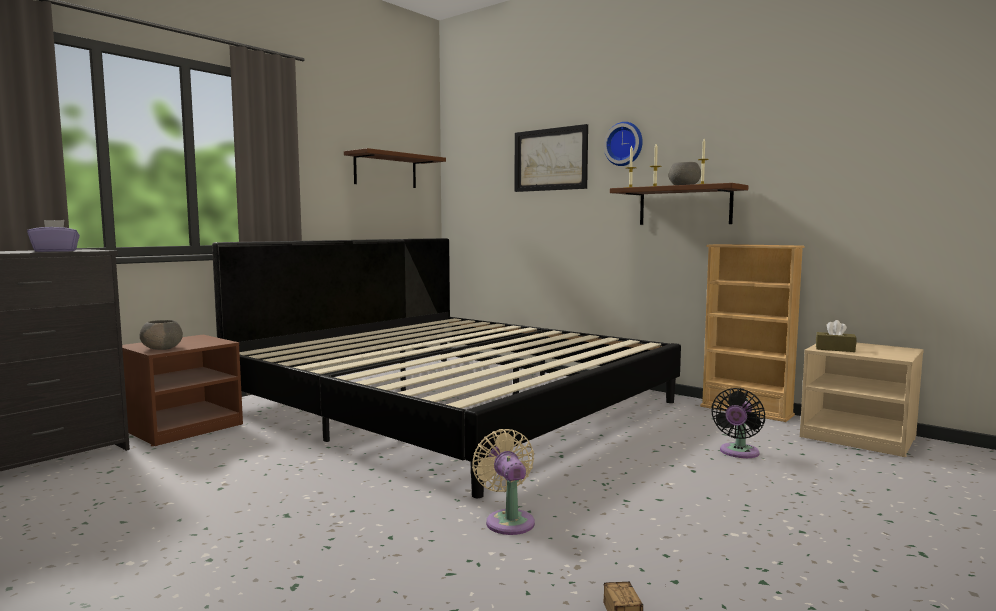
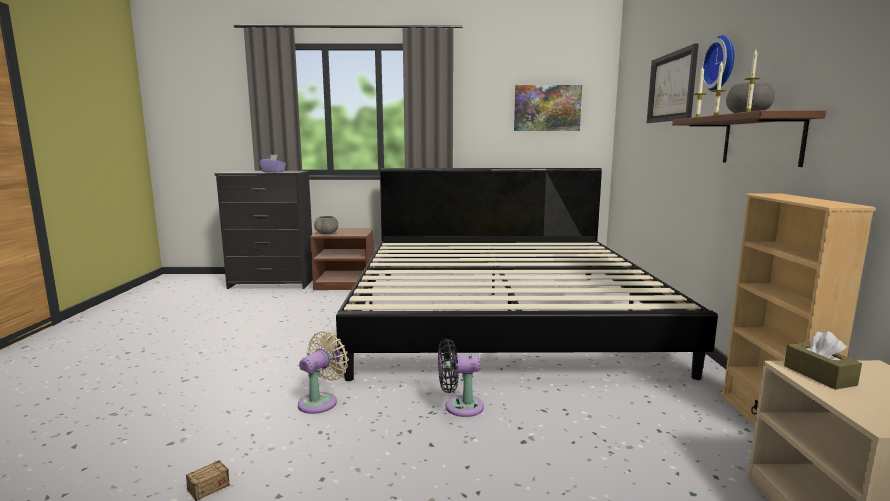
camera: 50 degrees right, 5 degrees up
(385, 171) = (547, 108): brown shelf -> picture
(738, 453) = (616, 452): black fan -> black fan (459, 407)

